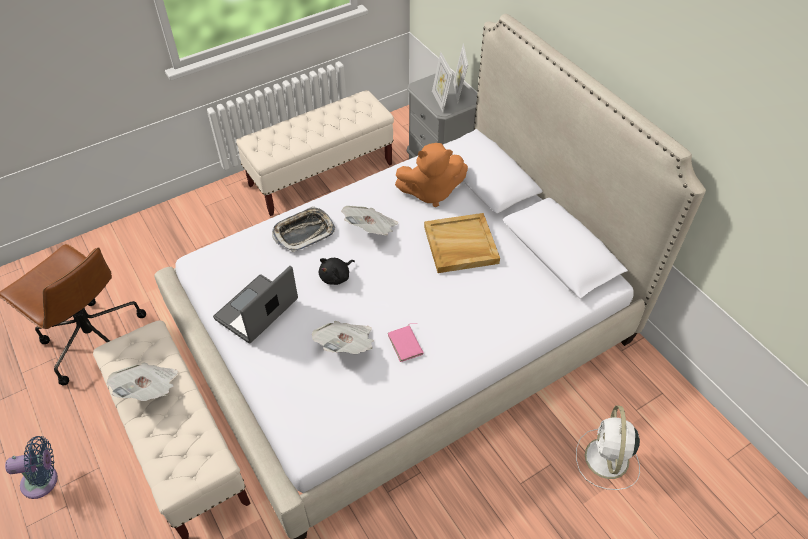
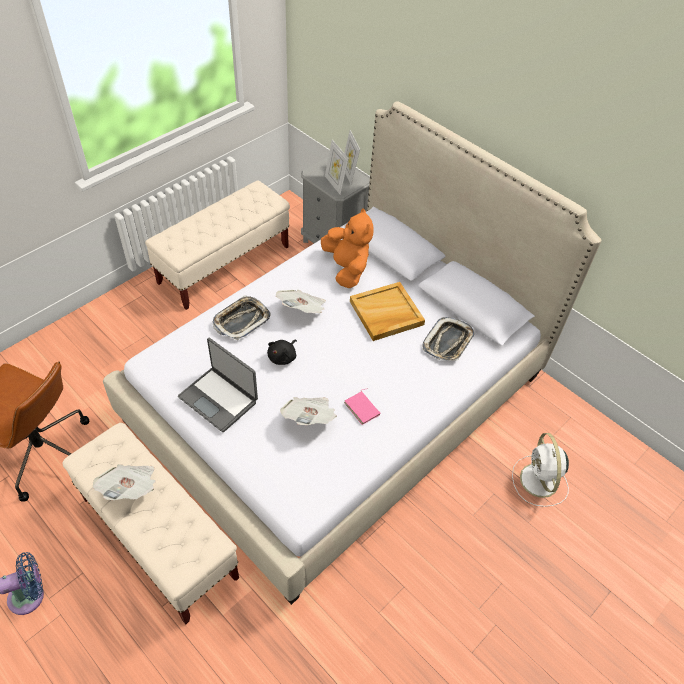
camera: 15 degrees left, 0 degrees up
(257, 310) = (219, 399): laptop -> laptop turned 75 degrees counterclockwise
(431, 192) = (347, 269): orange plush toy -> orange plush toy turned 90 degrees counterclockwise
(521, 286) = (448, 342): none -> tray

